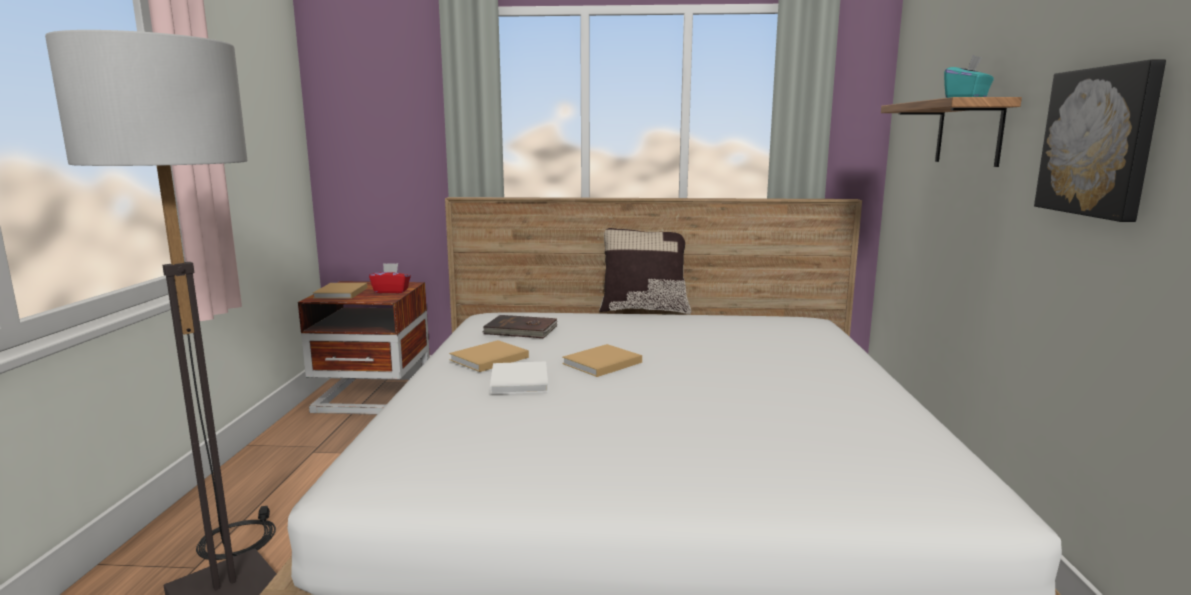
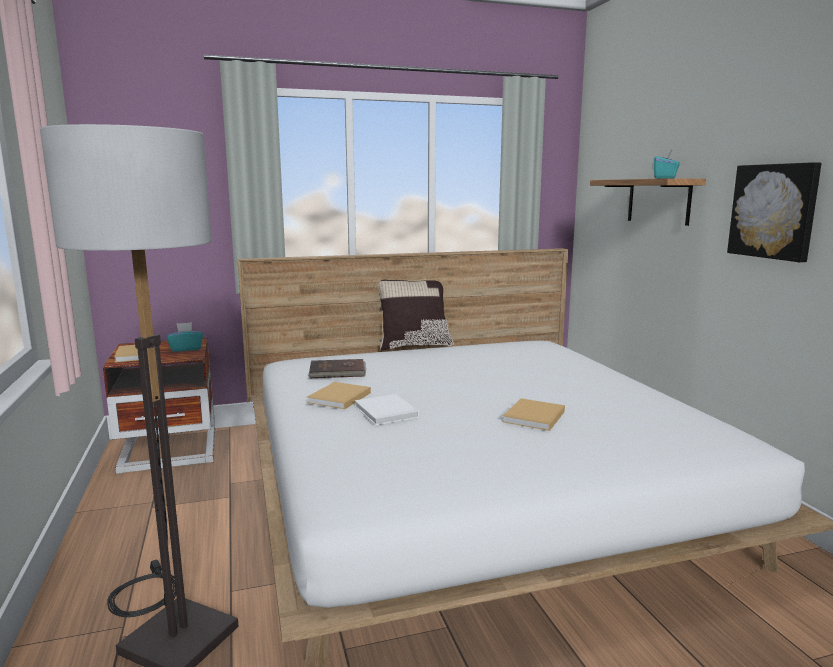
camera: 20 degrees left, 0 degrees up
(391, 291) = (186, 349): red tissue box -> turquoise tissue box
(600, 363) = (433, 391): beige book -> beige book (533, 417)

